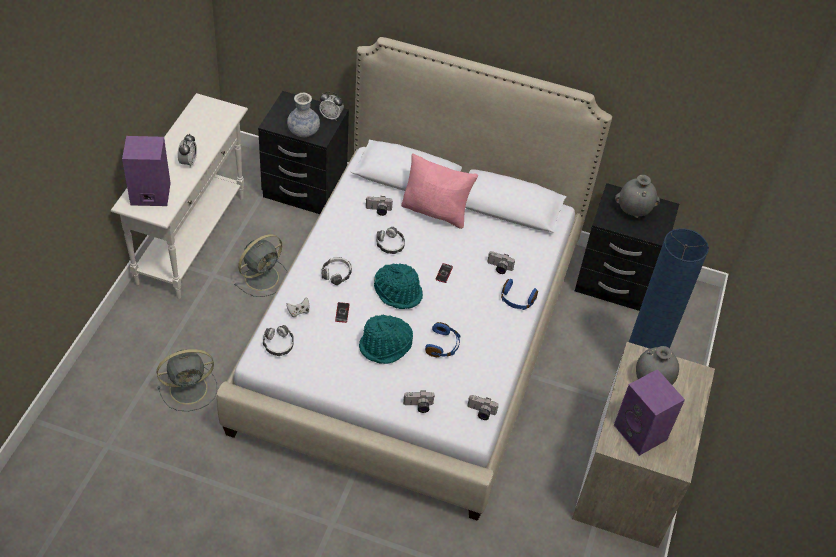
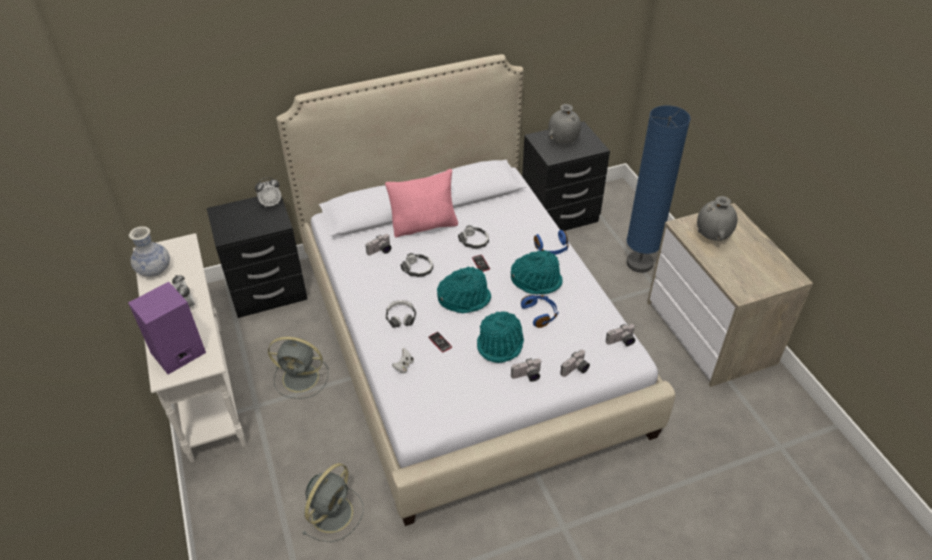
camera: 35 degrees left, 5 degrees down
(263, 276) = (302, 378): grey fan -> grey fan turned 90 degrees clockwise
(278, 344) = (416, 403): headphones -> headphones (474, 241)
(303, 131) = (259, 227): vase -> vase (154, 269)
(472, 317) = (536, 280): none -> turquoise hat
(499, 268) = (514, 235): camera -> camera (527, 376)
(641, 433) = (747, 273): purple speaker -> none

